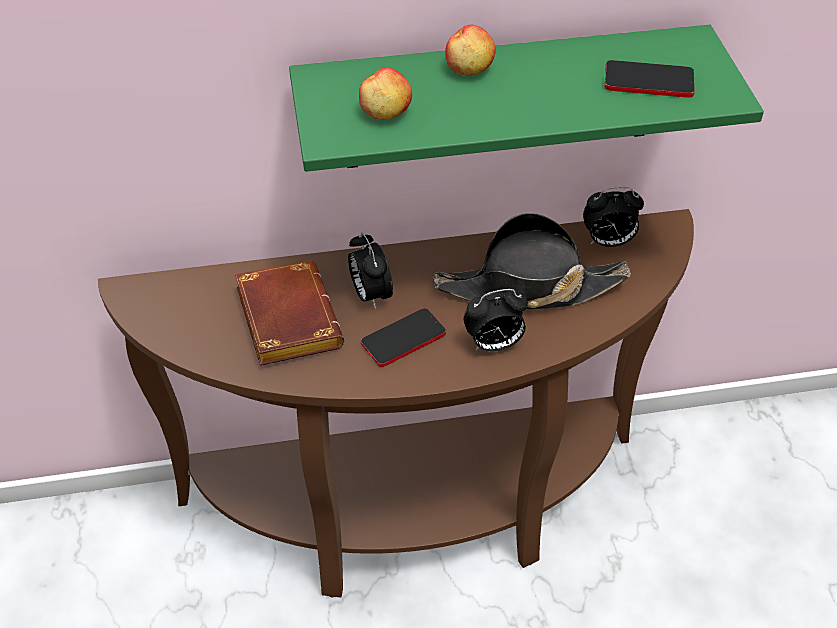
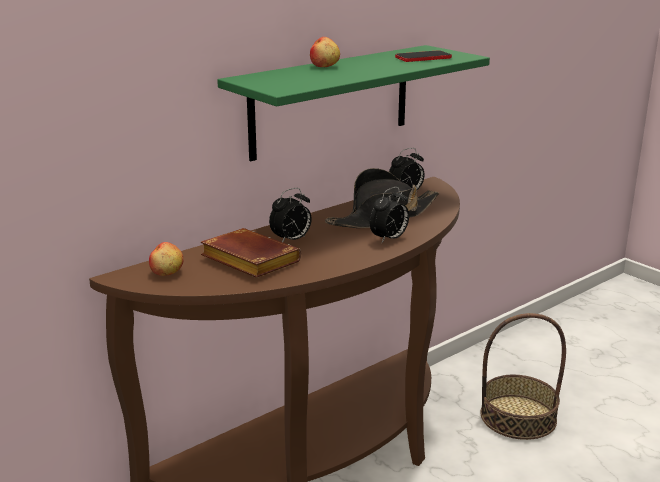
camera: 30 degrees left, 25 degrees down
(370, 294) = (291, 240): alarm clock -> alarm clock turned 75 degrees counterclockwise
(386, 112) = (300, 80): apple -> apple (167, 273)
(403, 339) = (333, 250): phone -> none
(708, 551) = (518, 417): none -> basket

